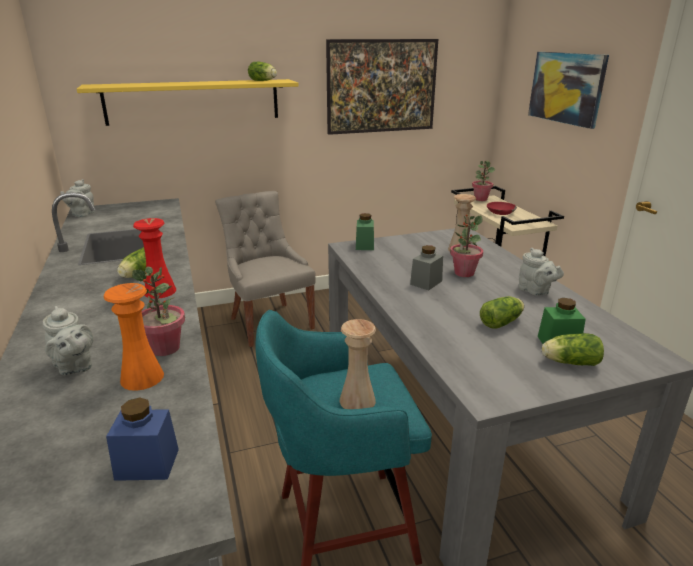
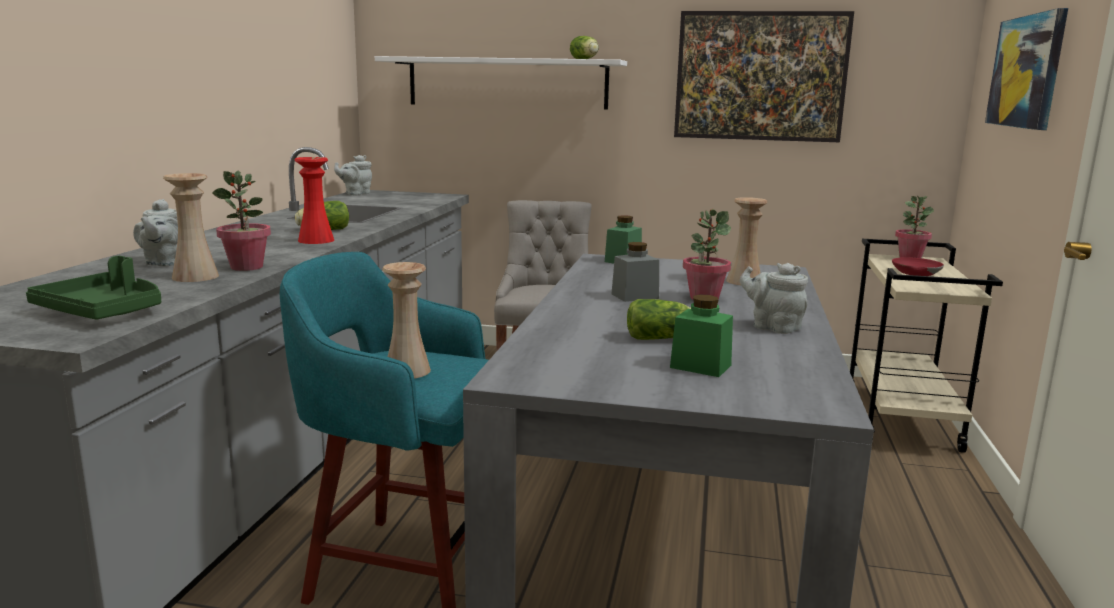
camera: 30 degrees right, 10 degrees down
(142, 377) = (195, 276): orange vase -> beige vase
(147, 464) = (103, 312): blue jar -> green tray
(193, 101) = (507, 83): yellow shelf -> white shelf
(535, 291) = (772, 327): grey teapot -> grey teapot turned 135 degrees clockwise
(568, 362) = (677, 381): lettuce -> none

